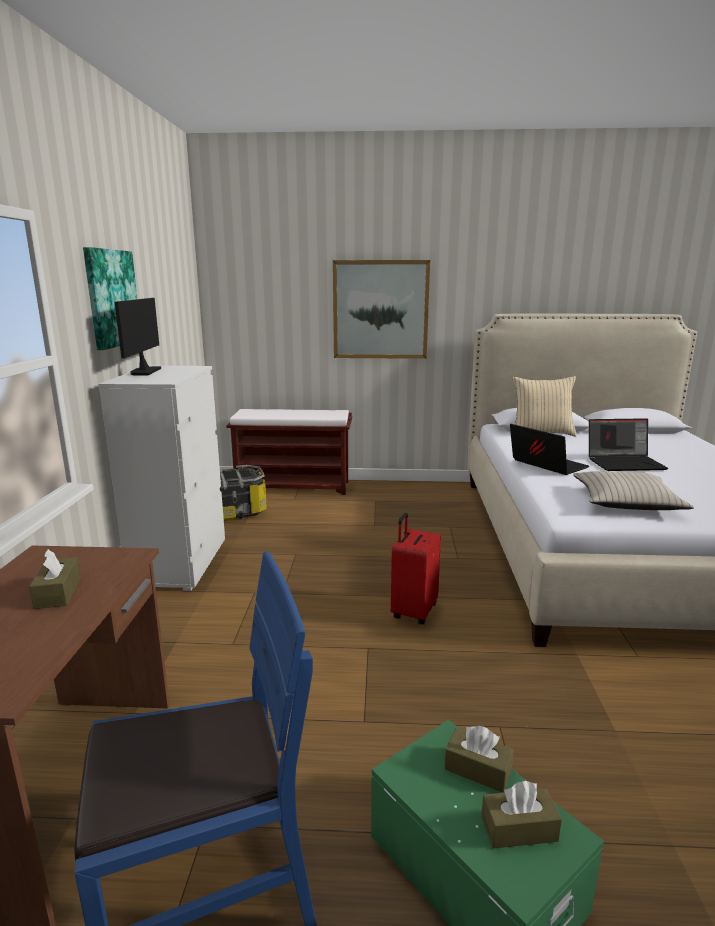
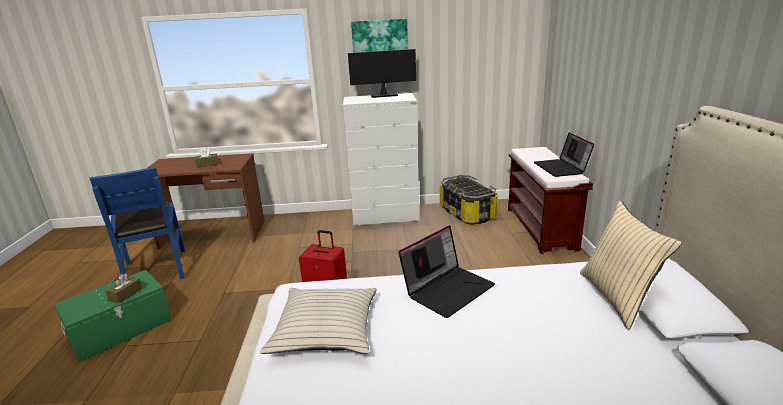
camera: 85 degrees right, 5 degrees up
(380, 310) = (628, 75): picture -> none
(519, 829) = (89, 304): brown tissue box -> none
(625, 463) = (483, 356): laptop -> laptop (561, 168)

